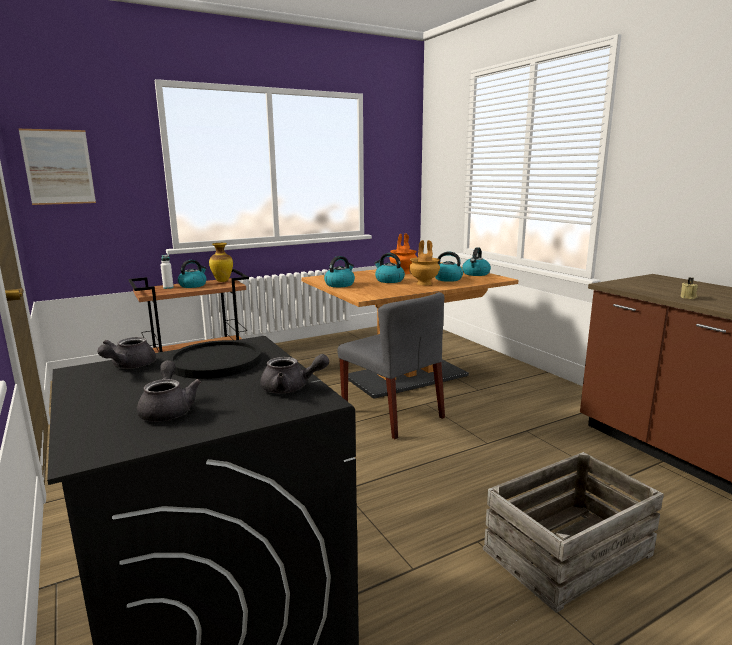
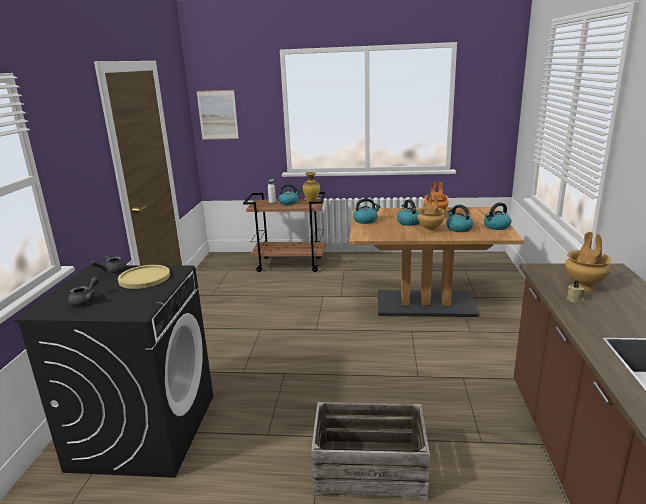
camera: 35 degrees right, 5 degrees up
(216, 361) = (144, 278): black plate -> yellow plate
(291, 388) = (142, 304): grey teapot -> none
(393, 414) = (377, 332): grey chair -> none
(671, 289) = (584, 286): none -> brown vase

